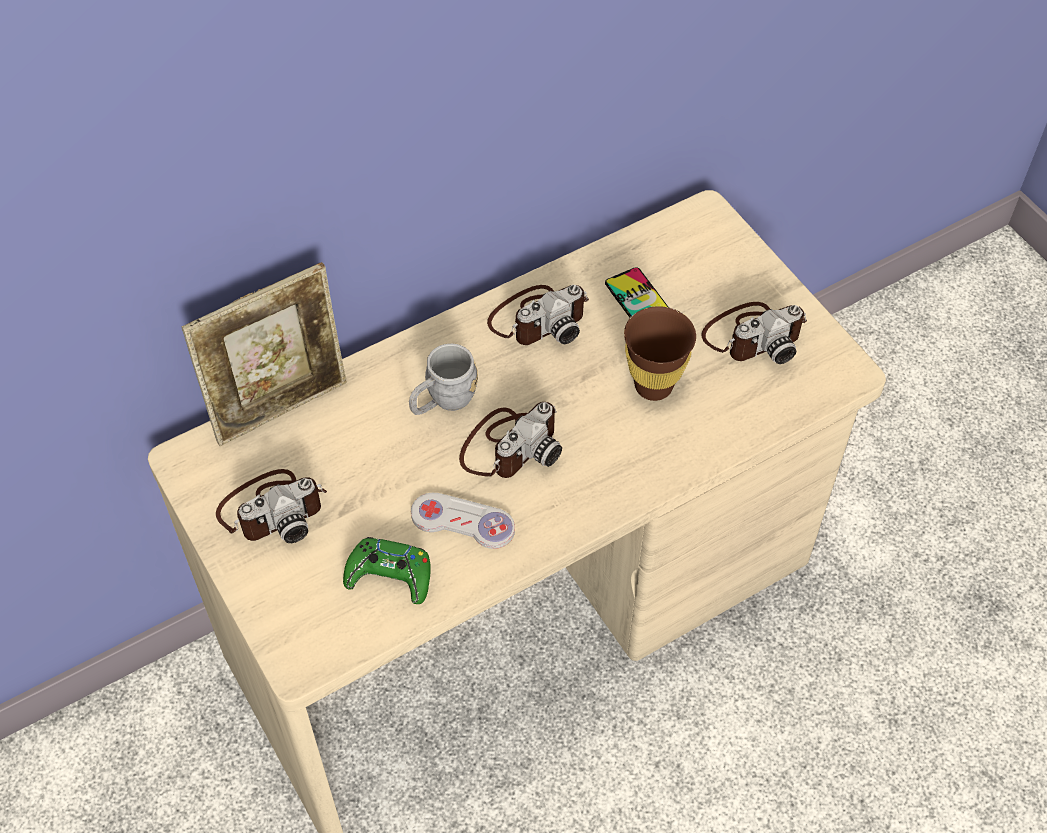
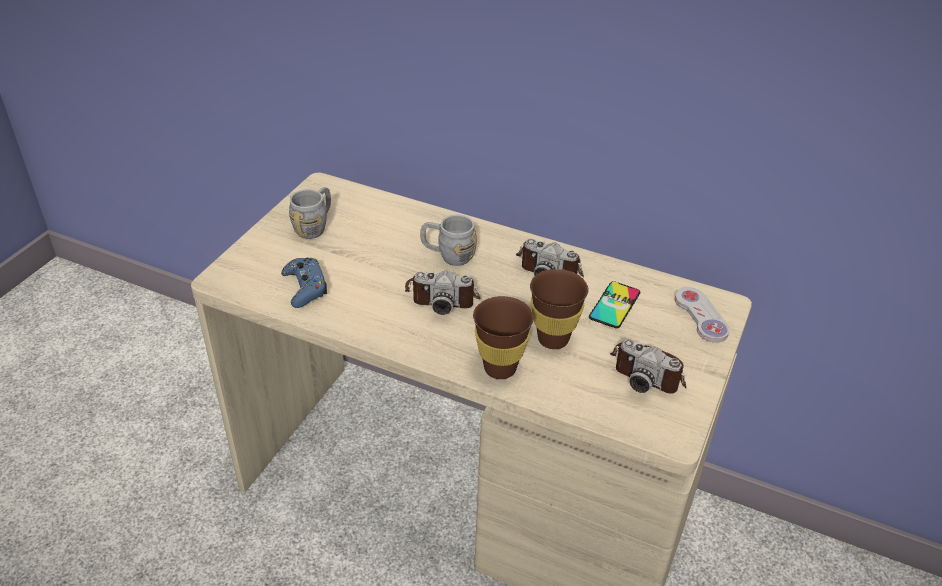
camera: 55 degrees right, 15 degrees down
(273, 509) = (315, 226): camera -> grey mug
(281, 407) = (385, 200): picture frame -> none
(390, 575) = (305, 287): green game controller -> blue game controller
(463, 522) = (367, 300): white game controller -> white game controller (701, 316)
(664, 457) = (500, 368): none -> brown cup

